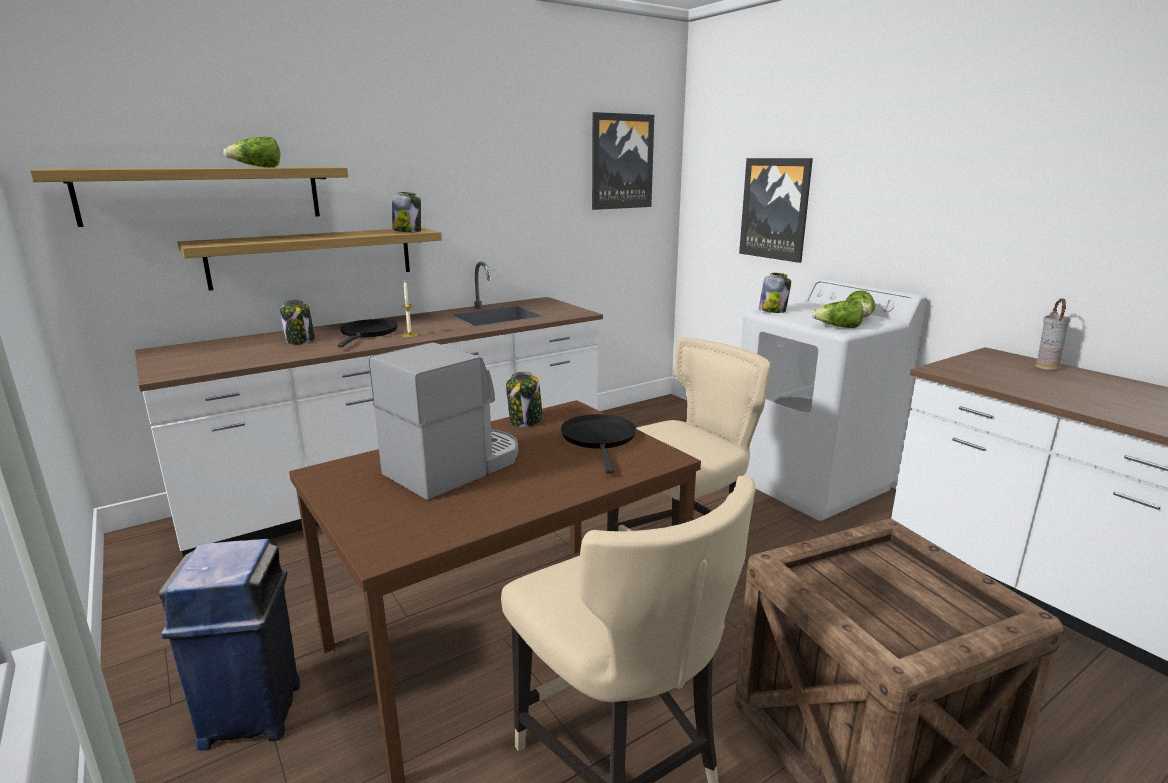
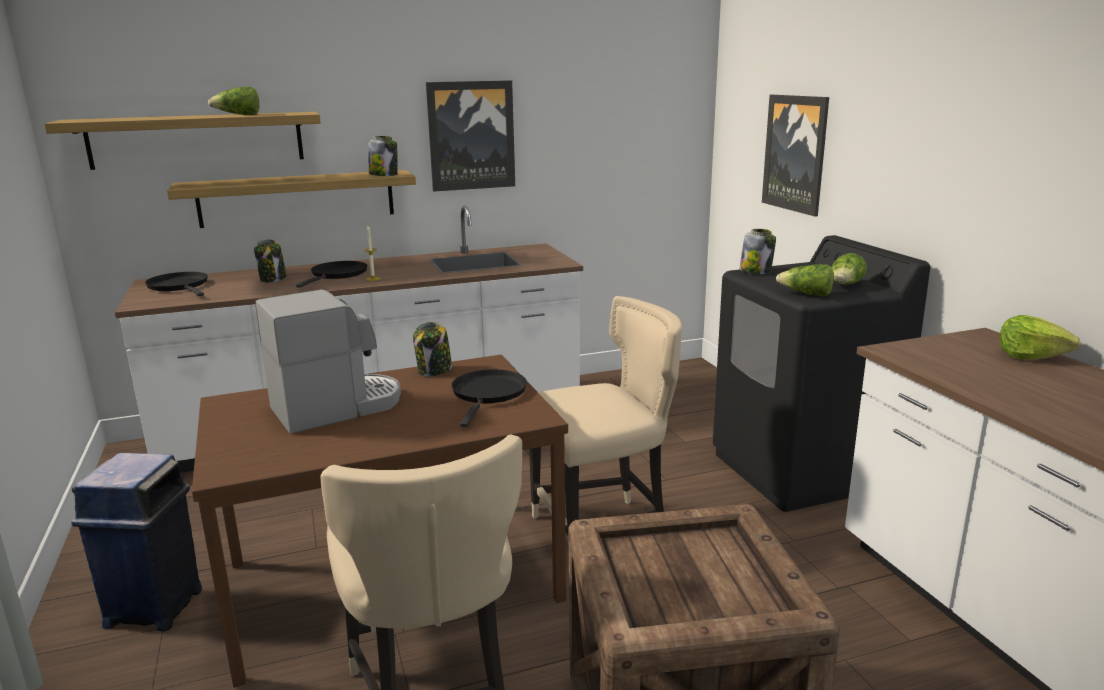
camera: 15 degrees right, 0 degrees up
(197, 353) = (179, 286): none -> black frying pan
(621, 161) = (637, 98): picture -> picture (471, 135)
(811, 483) = (801, 470): white washing machine -> black washing machine
(1045, 367) = (1030, 356): vase -> lettuce

